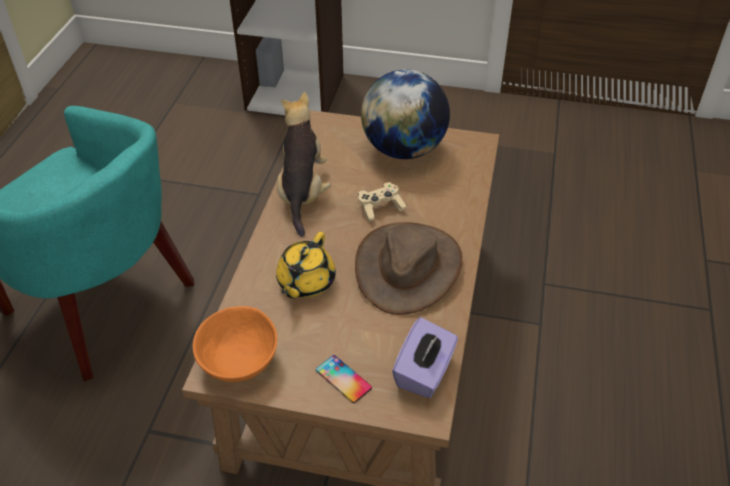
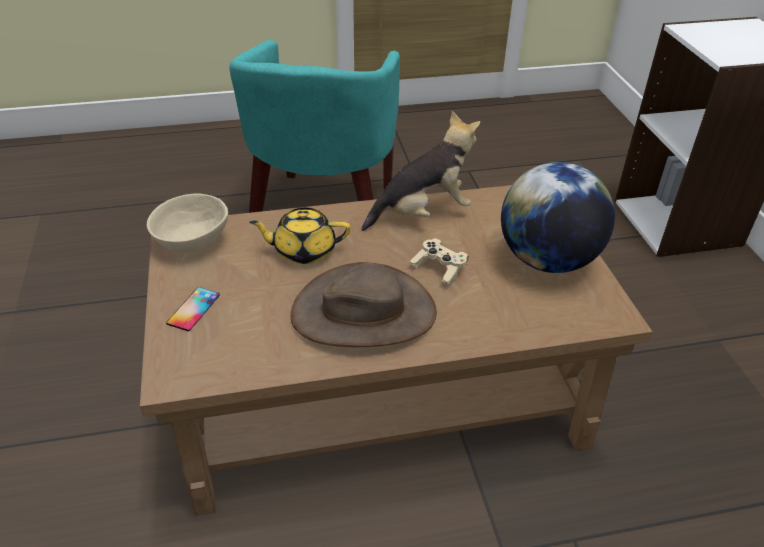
camera: 65 degrees right, 5 degrees down
(238, 359) = (193, 241): orange bowl -> beige bowl
(424, 372) = (222, 364): purple tissue box -> none

